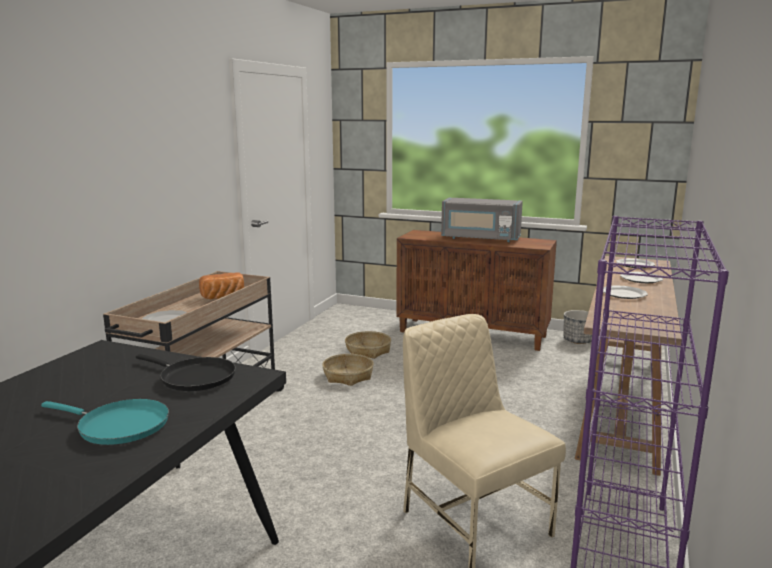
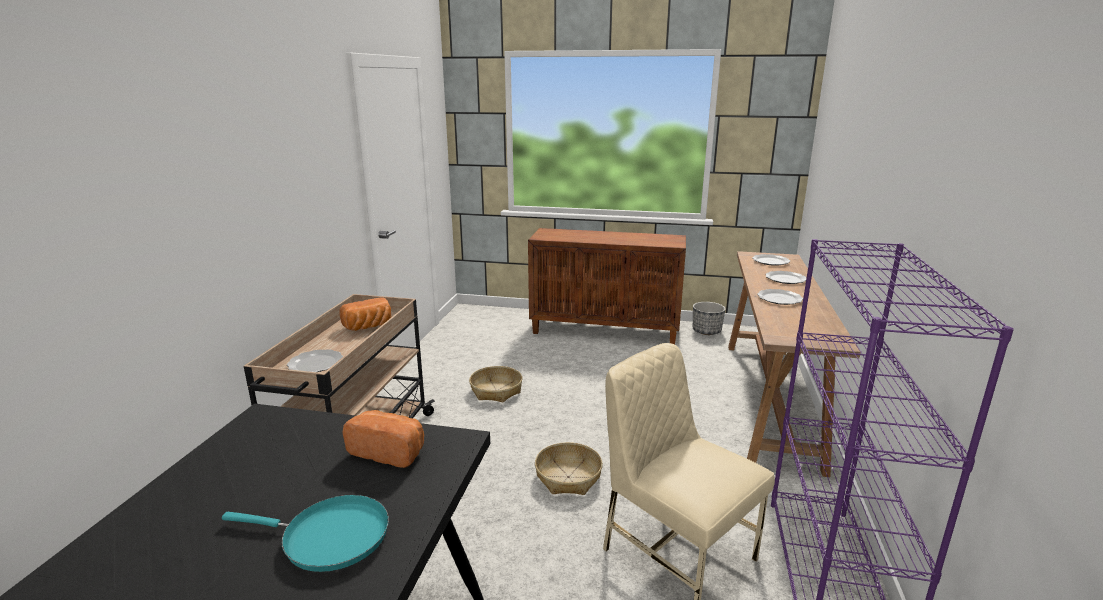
camera: 10 degrees left, 5 degrees up
(194, 377) = (389, 451): black frying pan -> bread
(368, 351) = (507, 359): basket -> basket (568, 477)
(480, 238) = (612, 236): grey microwave -> none

